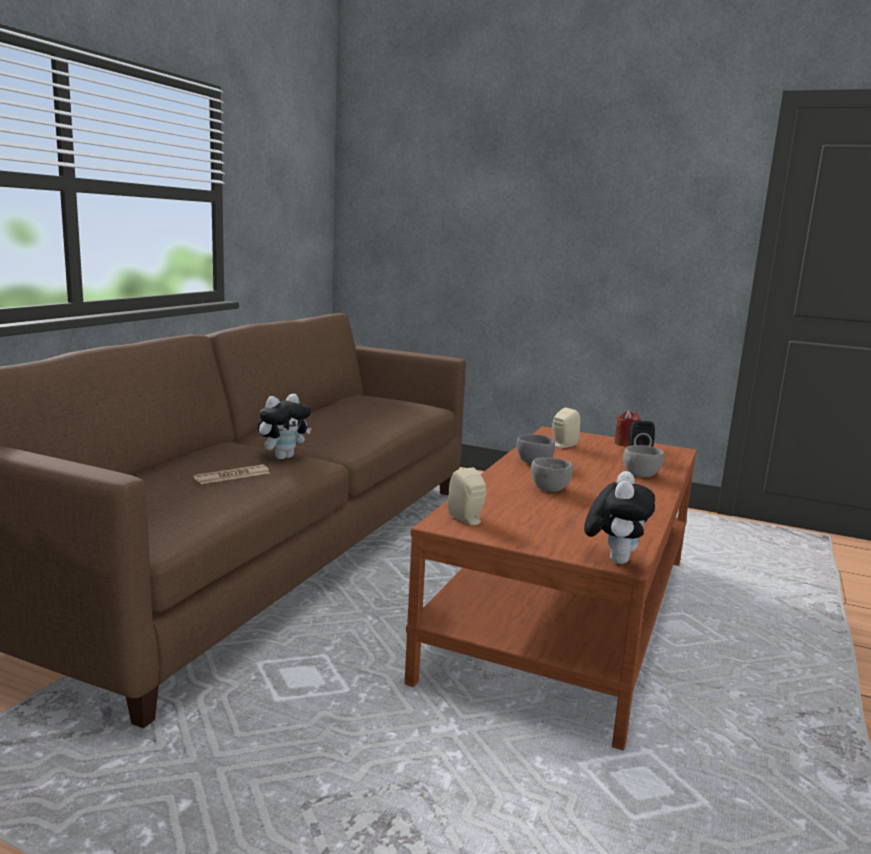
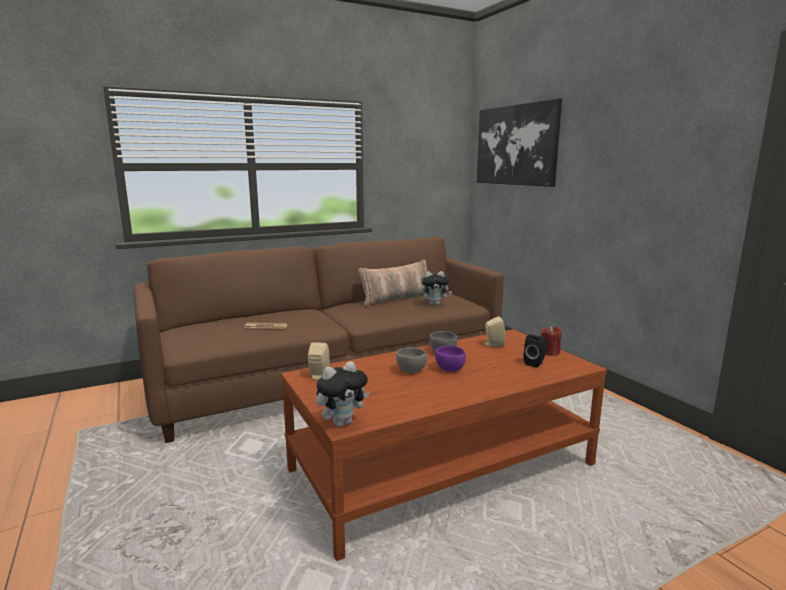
camera: 40 degrees right, 0 degrees up
(283, 457) = (314, 321): plush toy -> plush toy (435, 304)
(329, 410) = (396, 298): none -> pillow
(427, 182) = (516, 145): none -> picture
(582, 479) = (450, 369): none -> purple bowl
(640, 474) = (503, 376): grey bowl -> none

